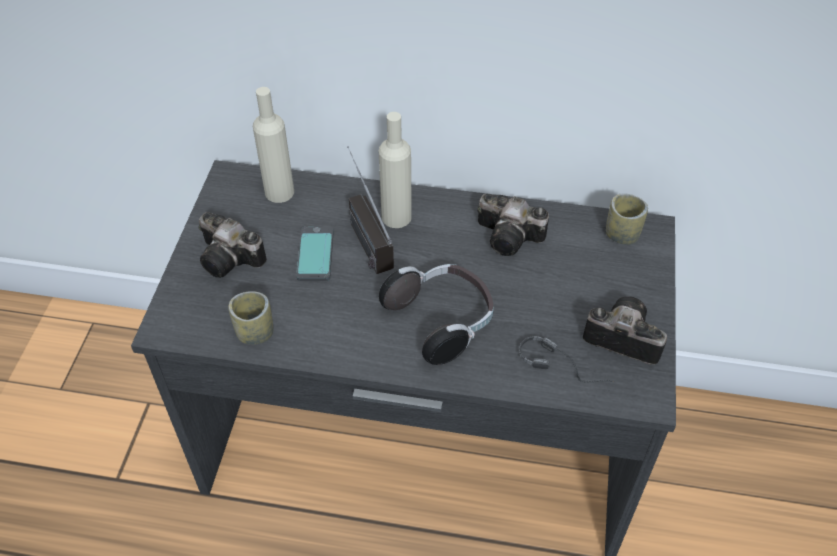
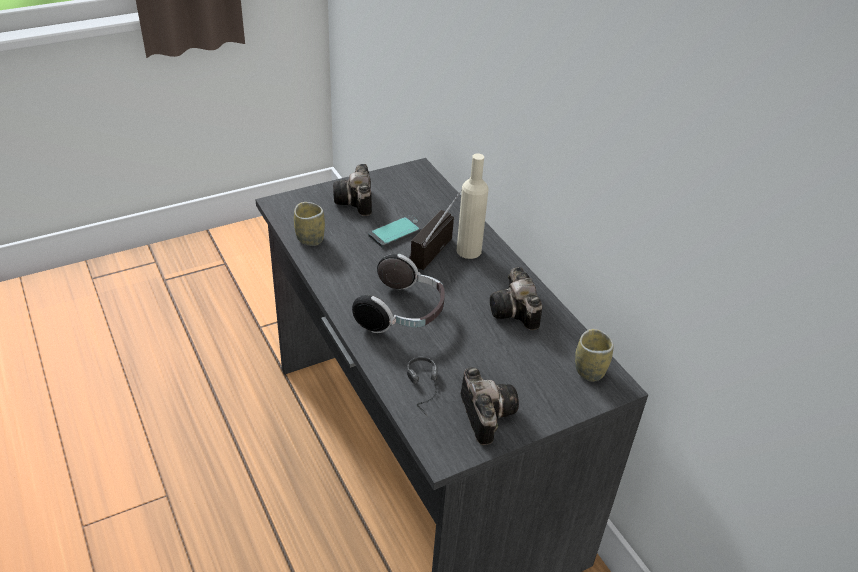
camera: 50 degrees right, 10 degrees down
(279, 192) = (430, 193): beige bottle -> none

